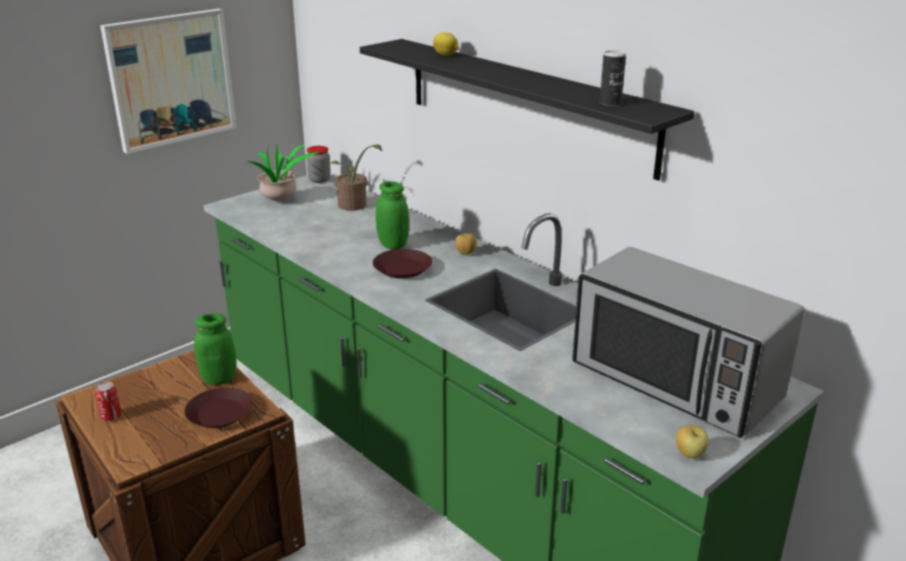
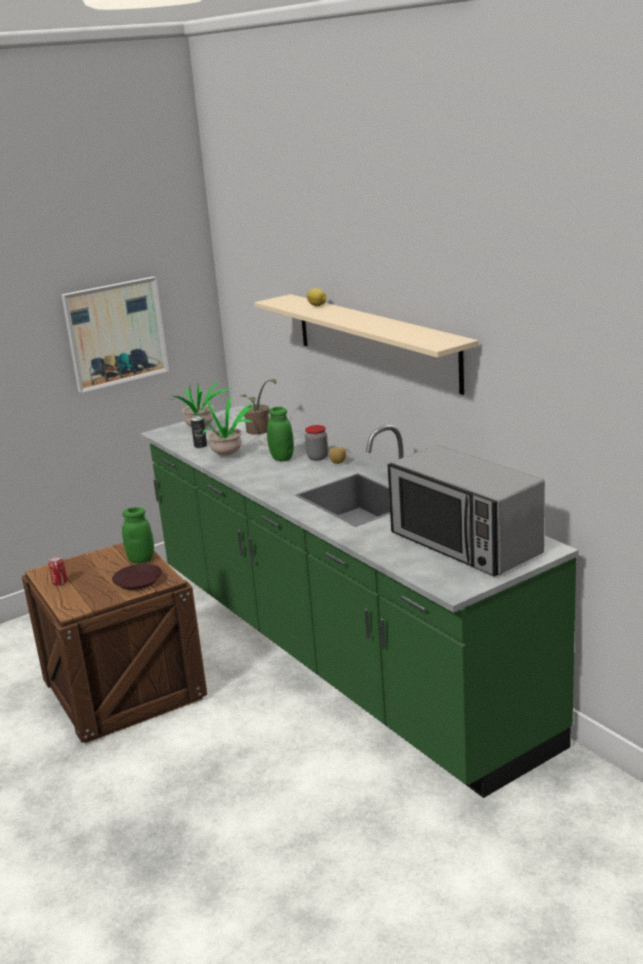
camera: 10 degrees right, 5 degrees down
(319, 180) = (236, 412): jar -> jar (317, 457)
(321, 238) = (227, 454): none -> potted plant
(402, 269) = (284, 474): brown plate -> none
(525, 103) = (375, 341): black shelf -> beige shelf
(610, 103) = (418, 337): can -> can (200, 446)
(690, 454) = (453, 586): apple -> none

